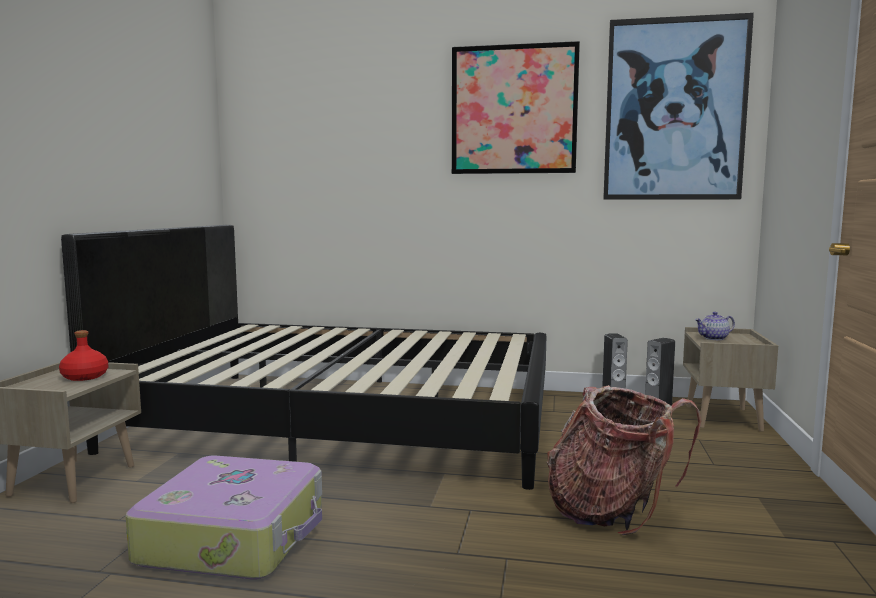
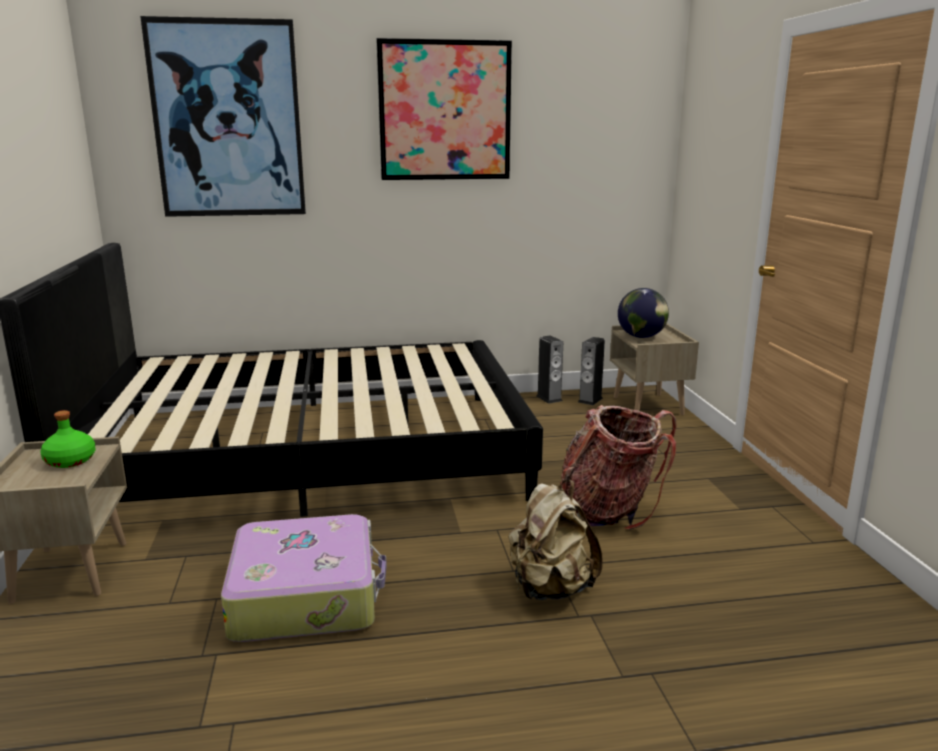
camera: 20 degrees left, 10 degrees up
(84, 377) = (69, 461): red bottle -> green bottle
(485, 580) = (550, 589): none -> beige backpack
(674, 110) = (600, 116): picture -> picture (228, 120)
(714, 338) = (641, 337): teapot -> globe

